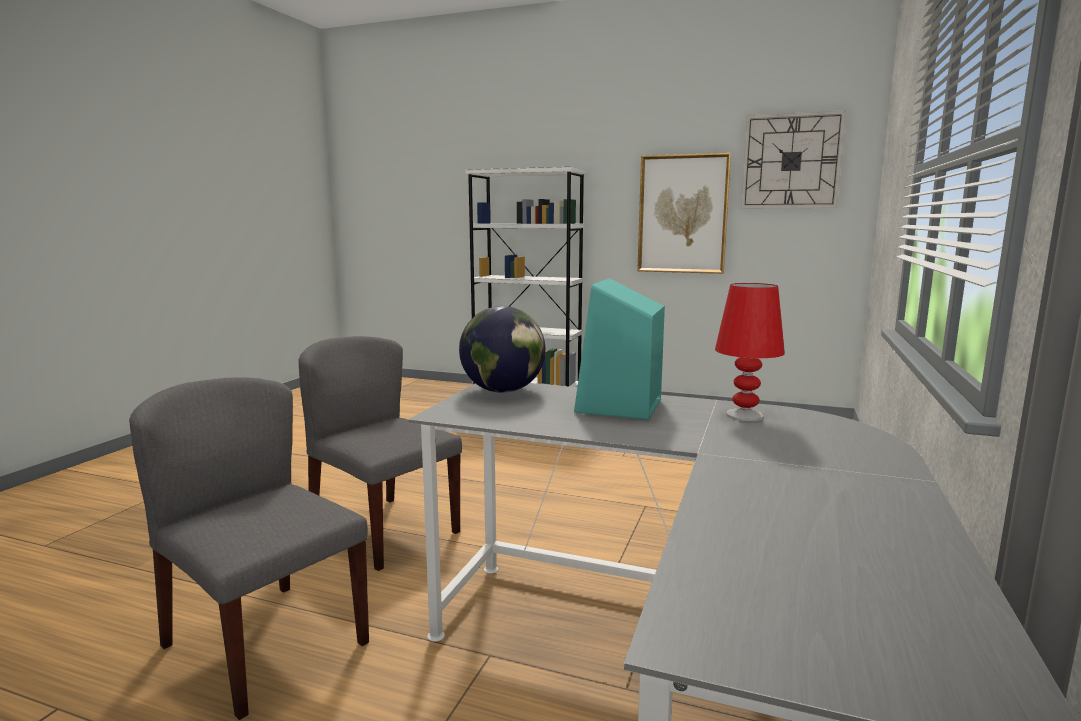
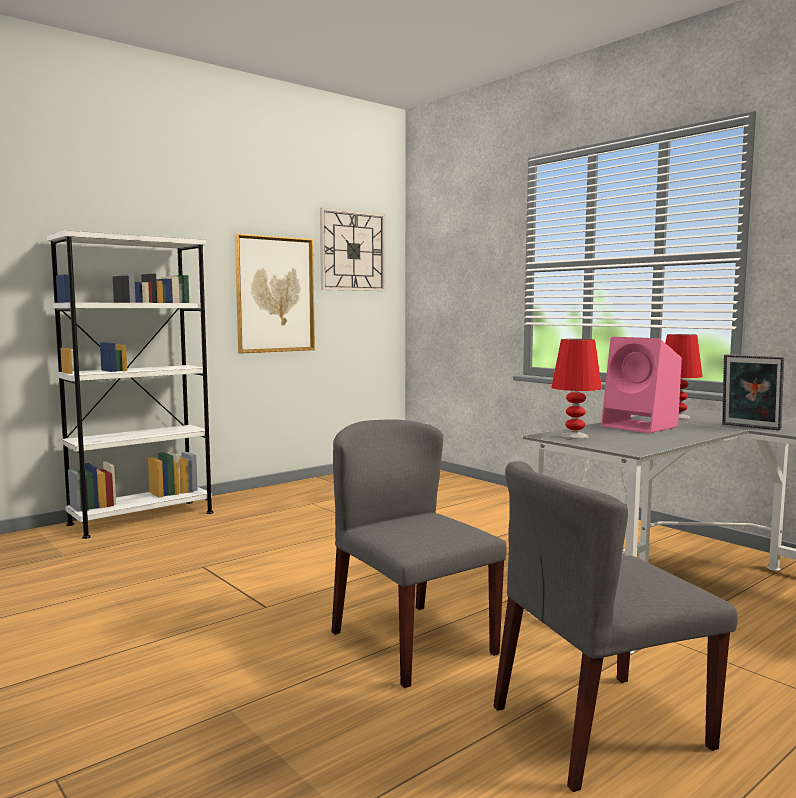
camera: 60 degrees left, 5 degrees down
(383, 531) = (411, 642): grey chair -> grey chair turned 75 degrees clockwise
(503, 391) = (574, 436): globe -> red table lamp
(619, 406) = (641, 427): turquoise speaker -> pink speaker
(726, 452) = (749, 427): none -> picture frame

